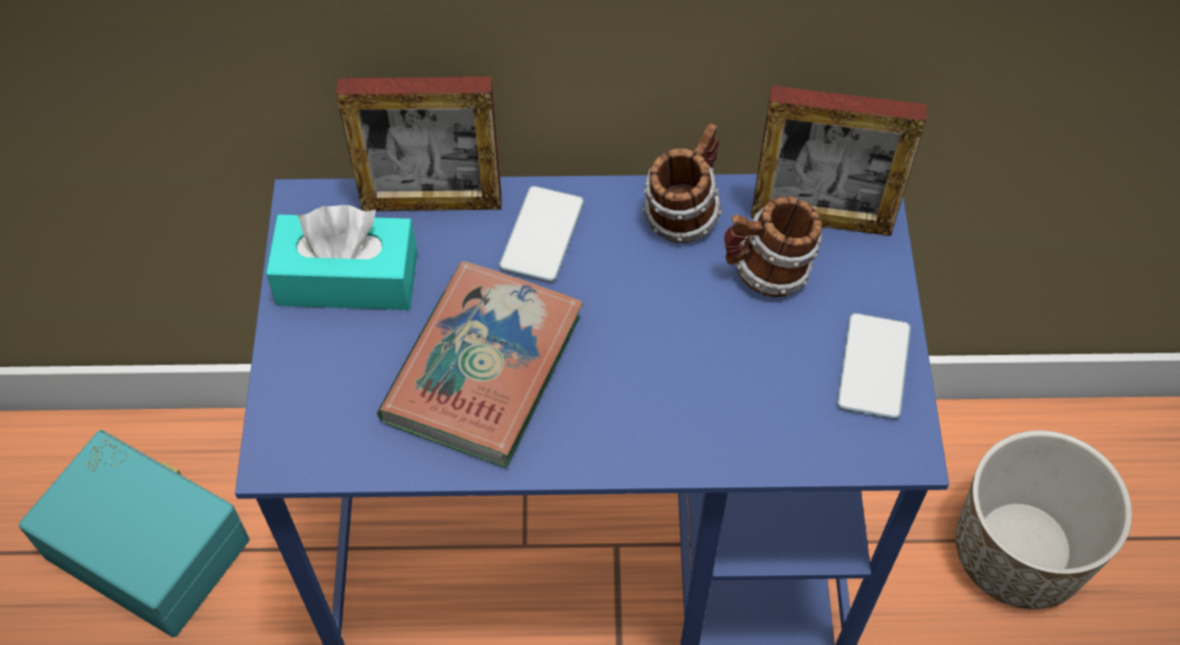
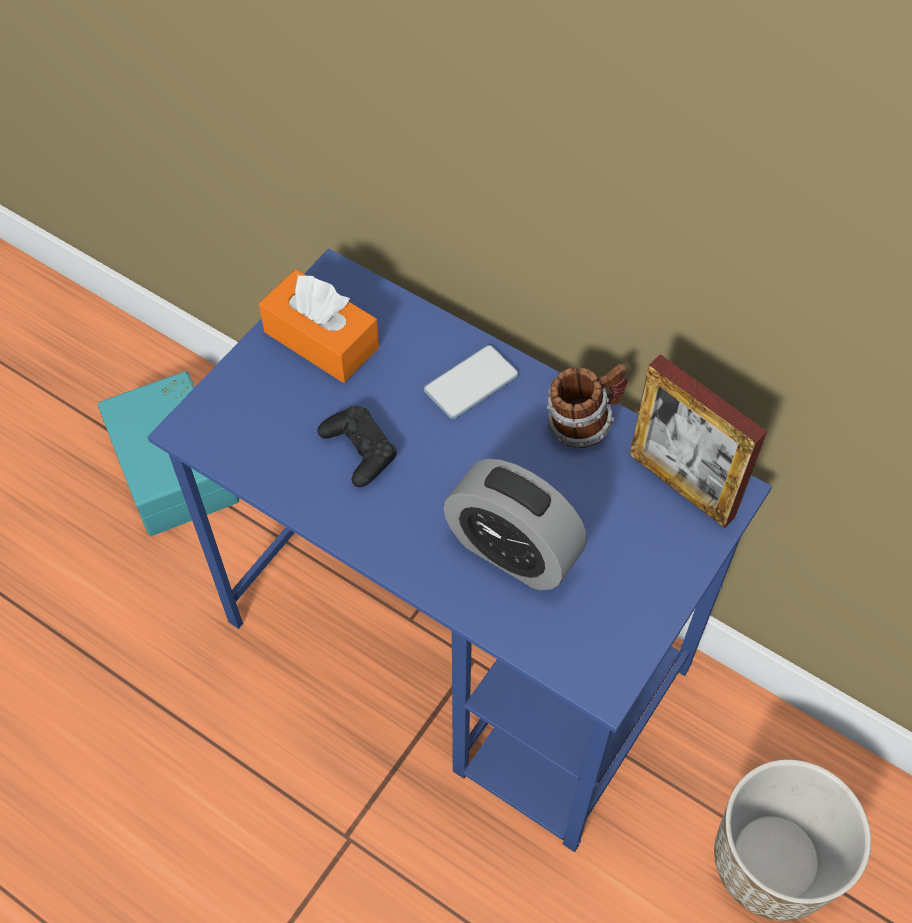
camera: 35 degrees right, 0 degrees up
(347, 279) = (321, 339): turquoise tissue box -> orange tissue box
(432, 202) = (416, 319): picture frame -> none
(483, 369) = (359, 450): book -> black game controller
(718, 376) = (512, 550): none -> alarm clock
(767, 272) = (608, 500): mug -> none
(873, 367) = (630, 613): phone -> none

